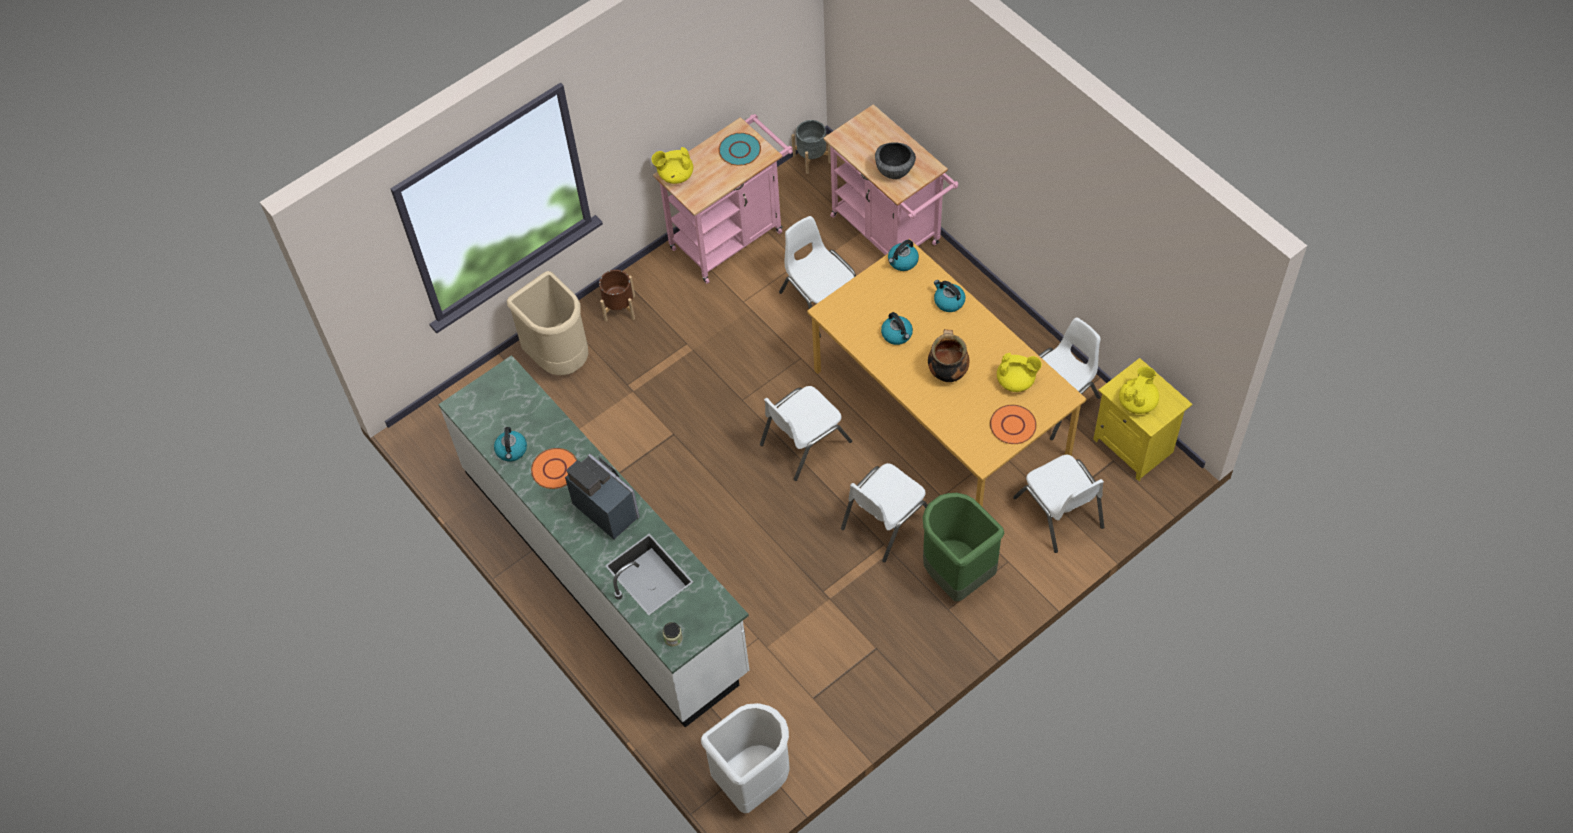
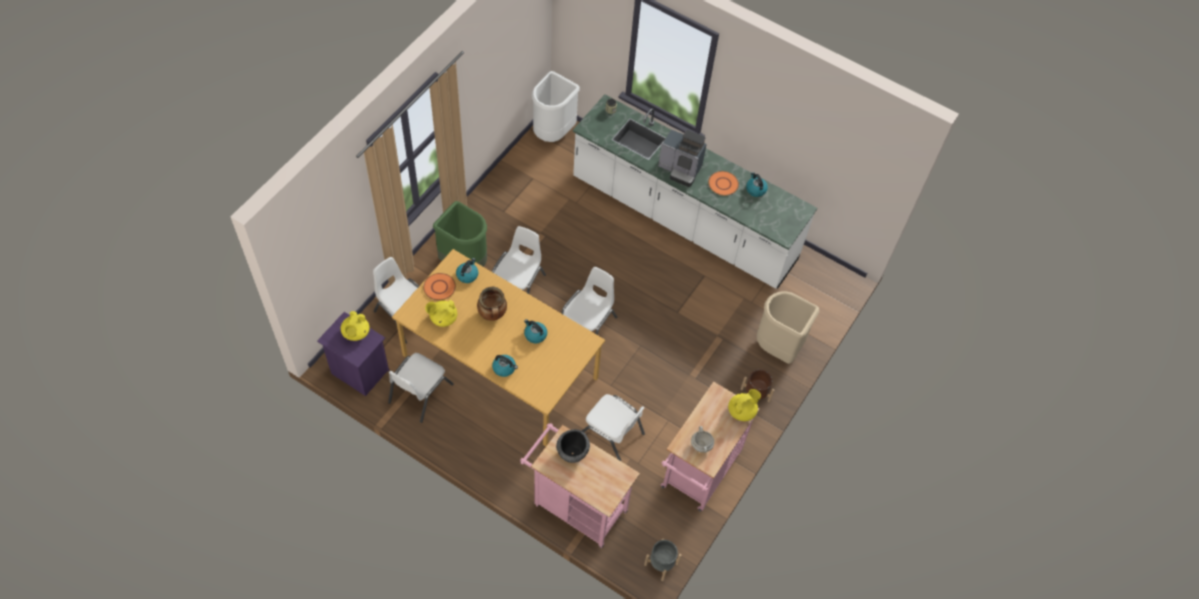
camera: 155 degrees right, 0 degrees up
(739, 150) = (701, 445): turquoise plate -> white cooking pot
(902, 261) = (547, 393): kettle -> kettle (467, 275)
(1134, 445) = (359, 372): yellow nightstand -> purple nightstand

